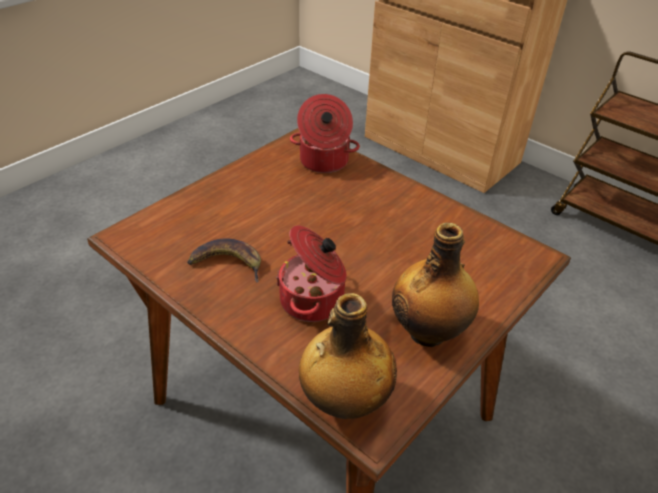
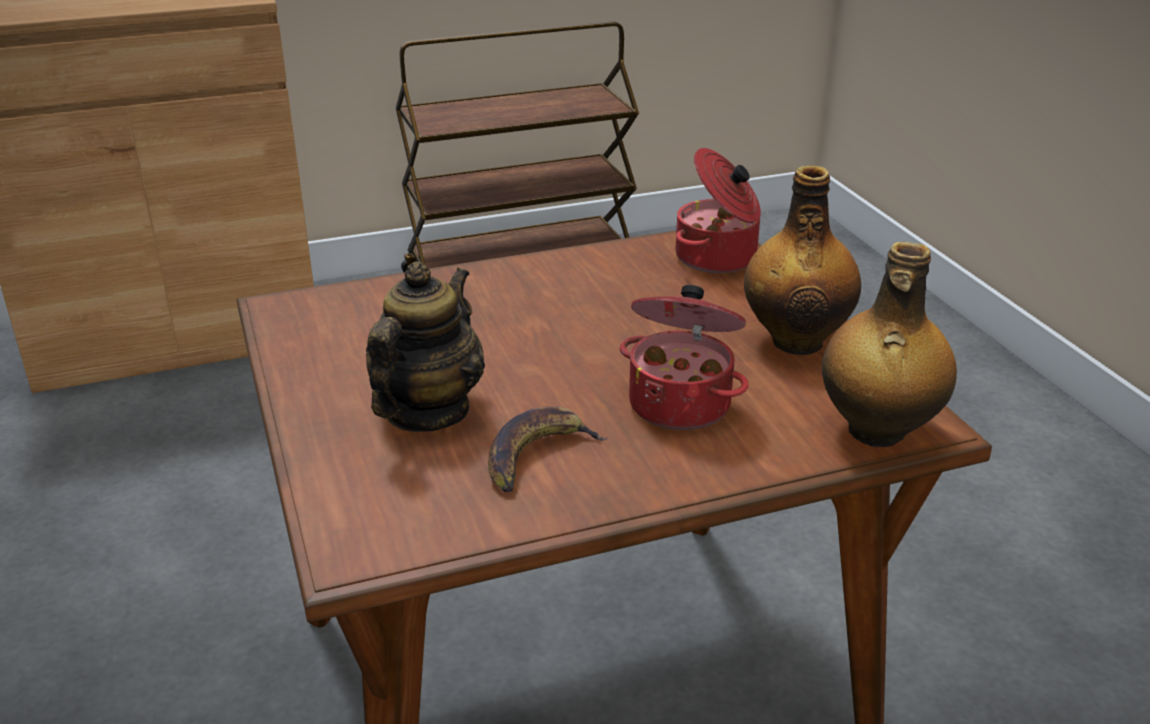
camera: 60 degrees left, 10 degrees down
(243, 214) = (427, 412): none -> teapot
(323, 162) = (370, 307): cooking pot -> cooking pot (718, 258)

